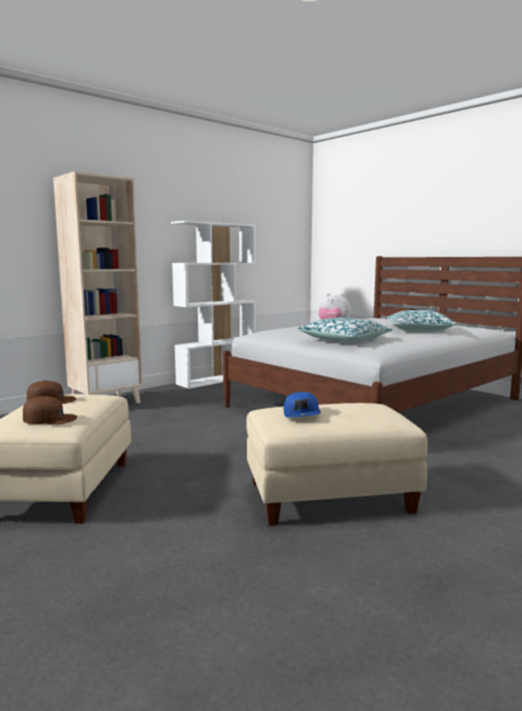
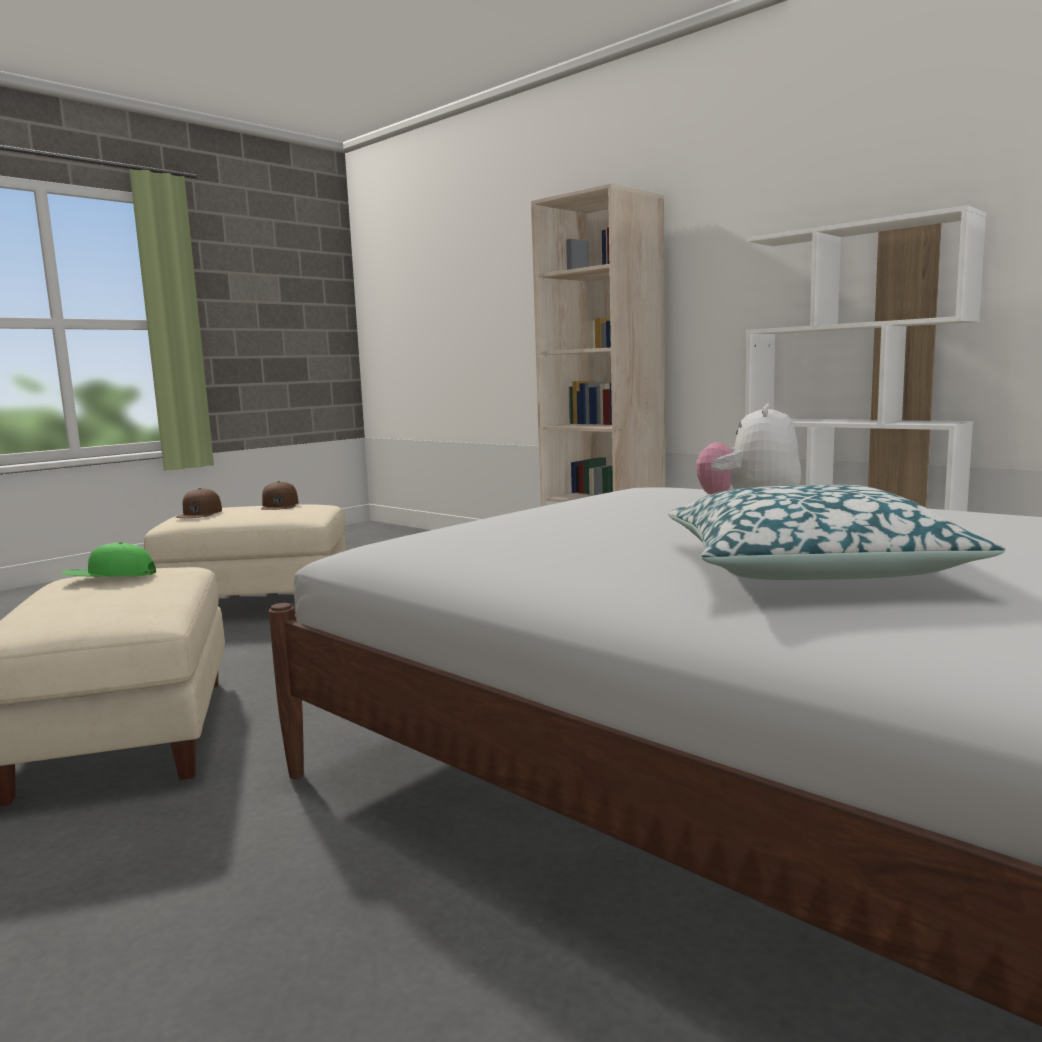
camera: 85 degrees right, 0 degrees up
(302, 414) = (110, 577): blue cap -> green cap
(344, 340) = (514, 522): pillow -> none

